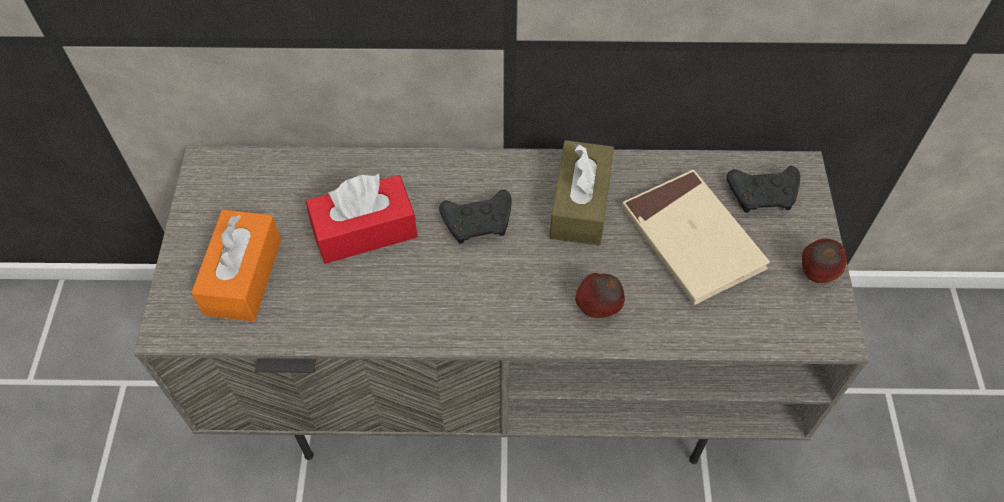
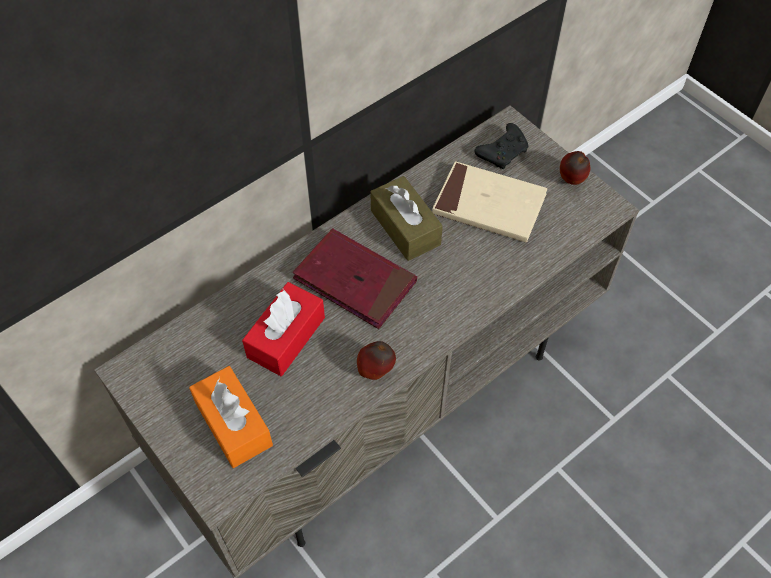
camera: 40 degrees left, 0 degrees up
(479, 223) = (355, 281): black game controller -> red book
(598, 309) = (476, 283): apple -> apple (376, 371)

